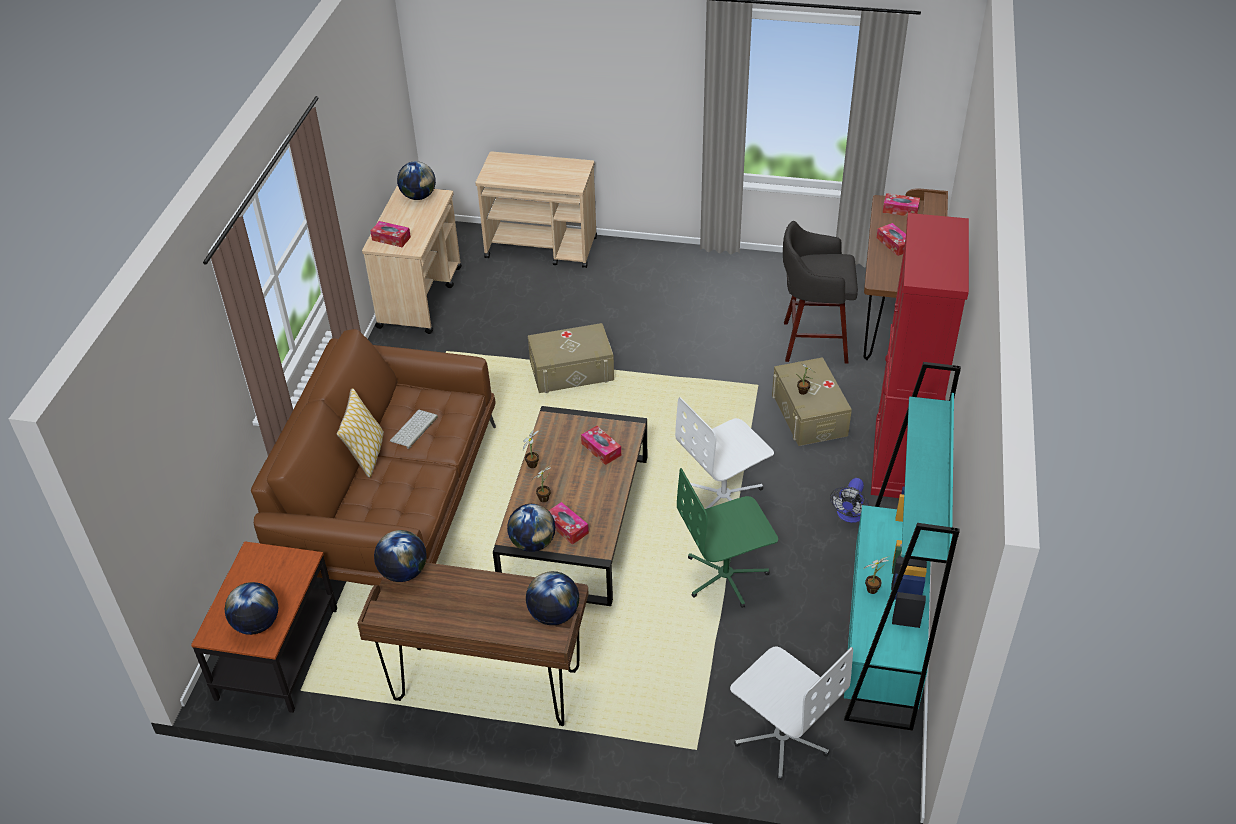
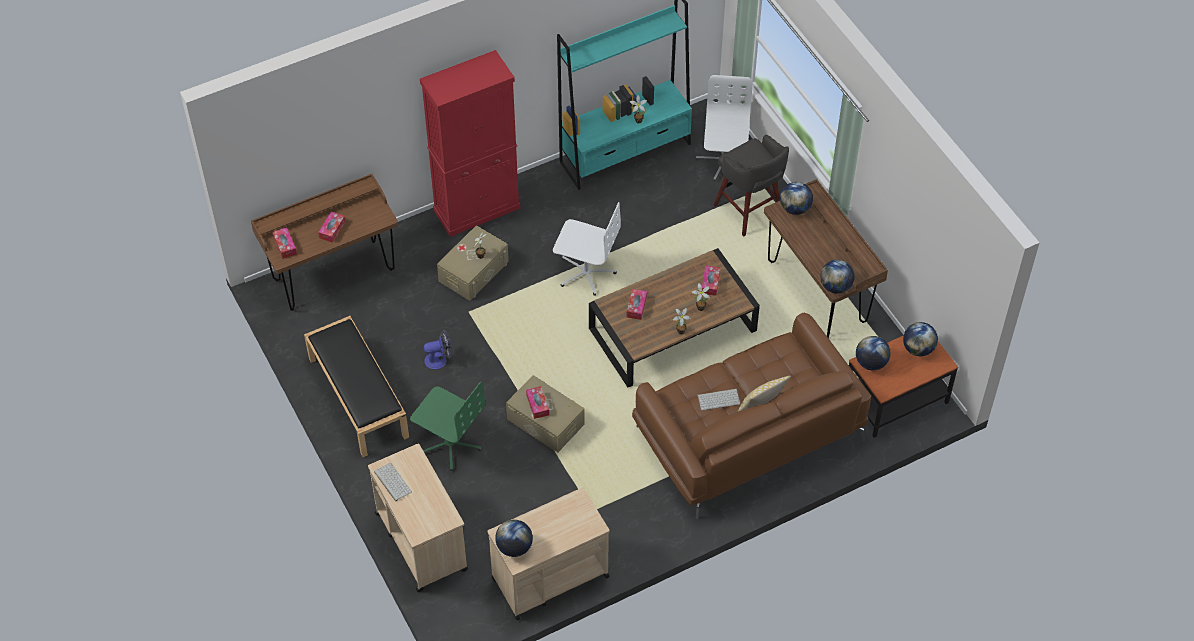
camera: 130 degrees left, 10 degrees up
(391, 238) = (580, 522): tissue box -> tissue box (537, 405)
(532, 543) = (736, 291): globe -> globe (871, 363)
(561, 165) = (392, 482): none -> keyboard
(726, 576) = (645, 238): green office chair -> green office chair (450, 443)
(728, 275) = (357, 397): none -> black bench
(812, 342) = (397, 307): grey stool -> grey stool (749, 211)
(849, 515) = (546, 209): fan -> fan (439, 359)

